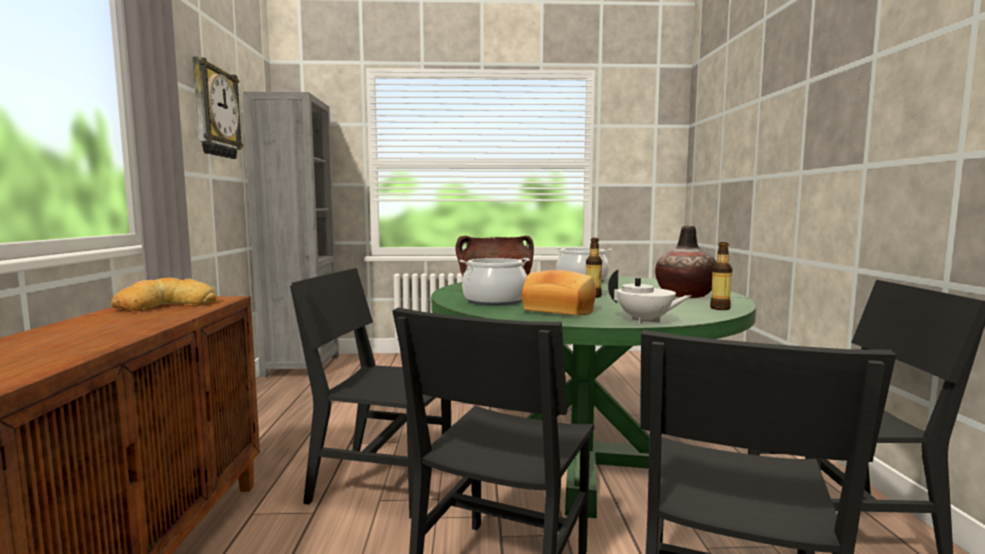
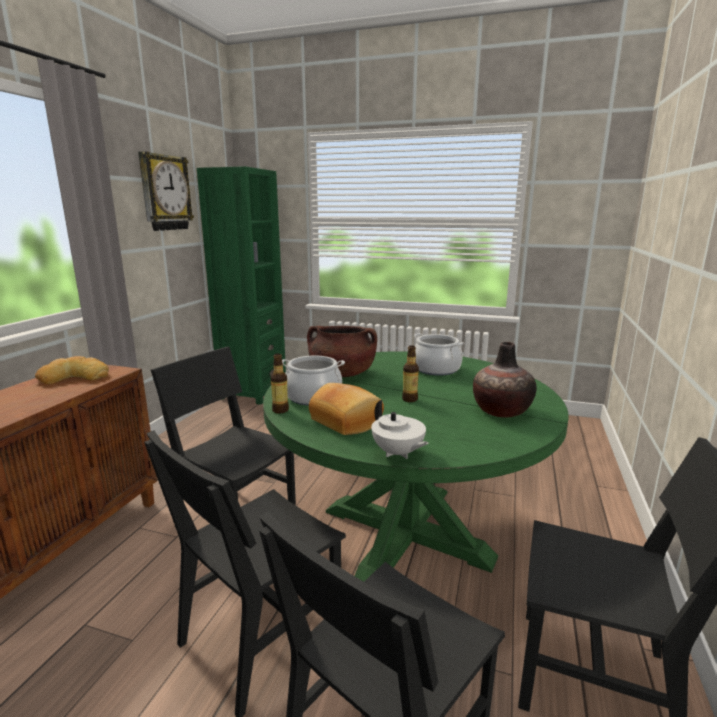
camera: 20 degrees right, 10 degrees up
(301, 366) = (253, 391): grey bookcase -> green bookcase
(719, 308) = (503, 441): bottle -> bottle (280, 410)

